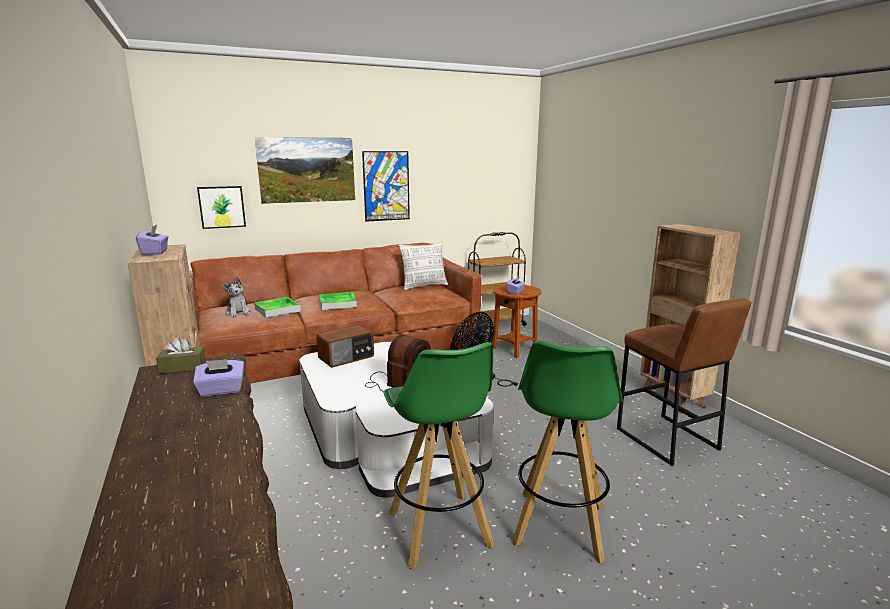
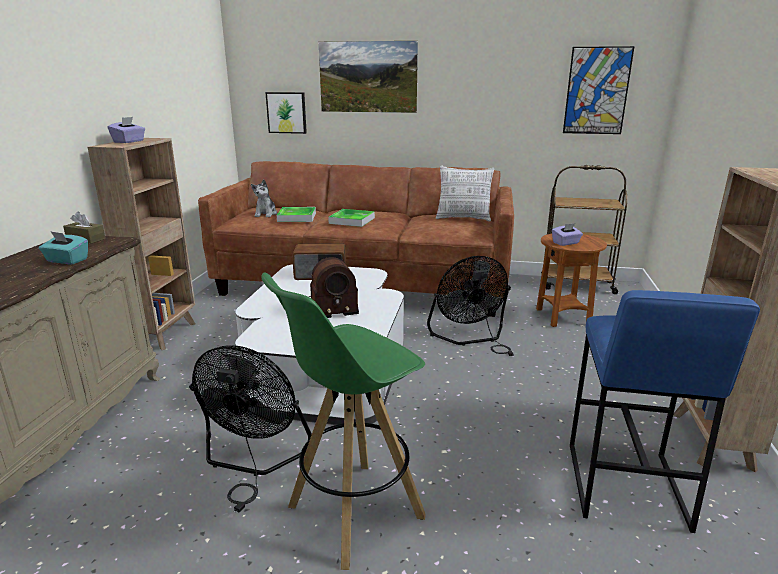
camera: 35 degrees right, 5 degrees up
(221, 390) = (67, 260): purple tissue box -> turquoise tissue box
(386, 186) = (454, 98): picture -> picture (597, 91)
(439, 531) = (248, 460): green stool -> black fan
(668, 439) = (626, 486): brown stool -> blue stool

